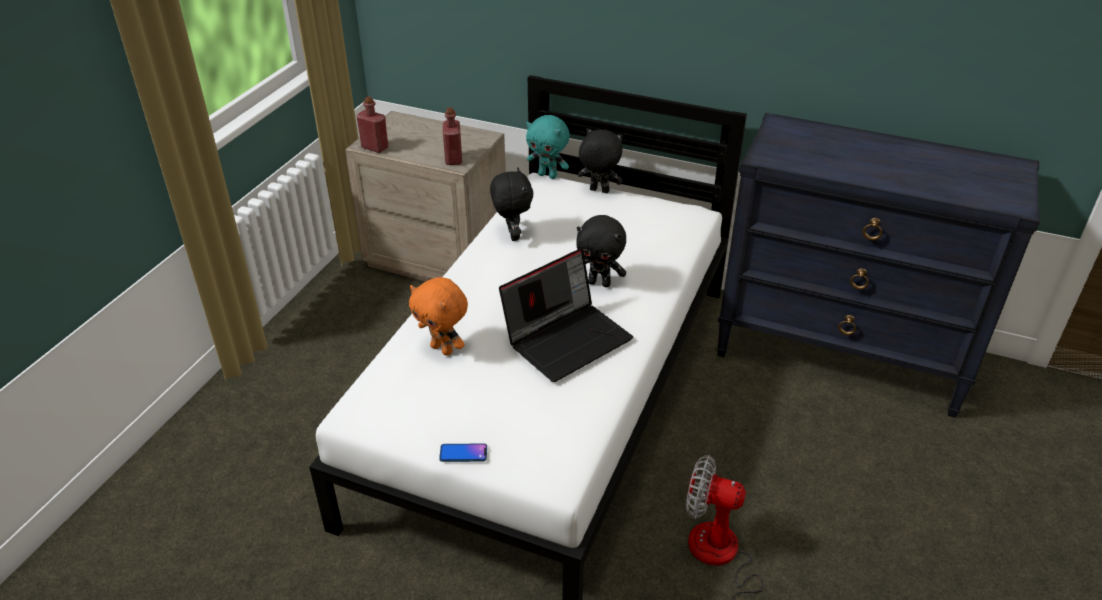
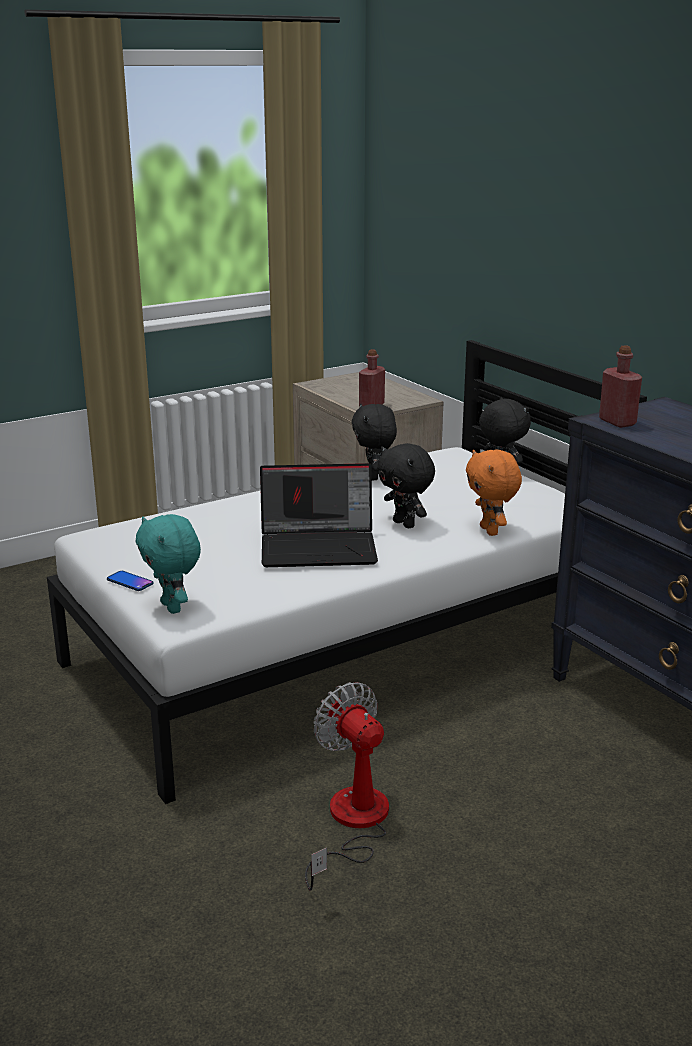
camera: 35 degrees right, 15 degrees down
(375, 147) = (317, 387): red bottle -> red bottle (617, 422)
(443, 349) = (210, 523): orange plush toy -> orange plush toy (490, 531)
(512, 235) = (374, 477): black plush toy -> black plush toy turned 150 degrees clockwise
(548, 175) = (469, 451): turquoise plush toy -> turquoise plush toy (173, 607)

